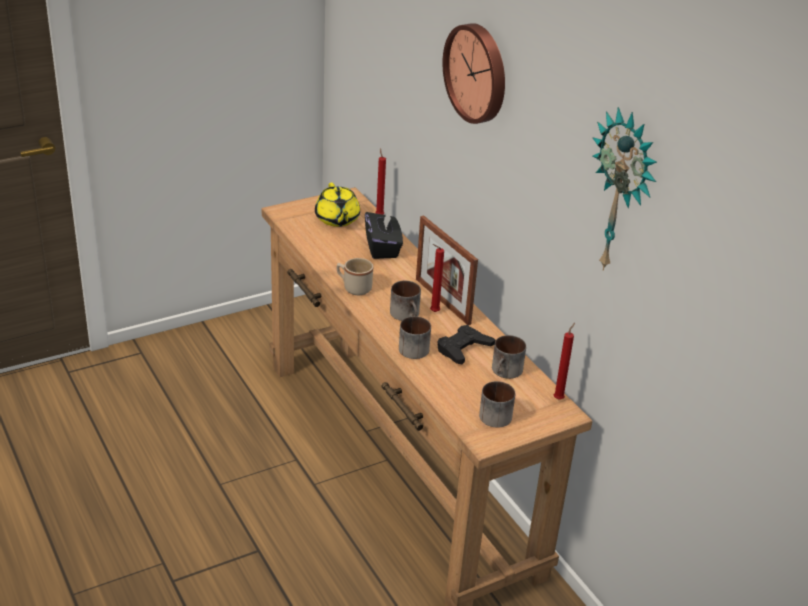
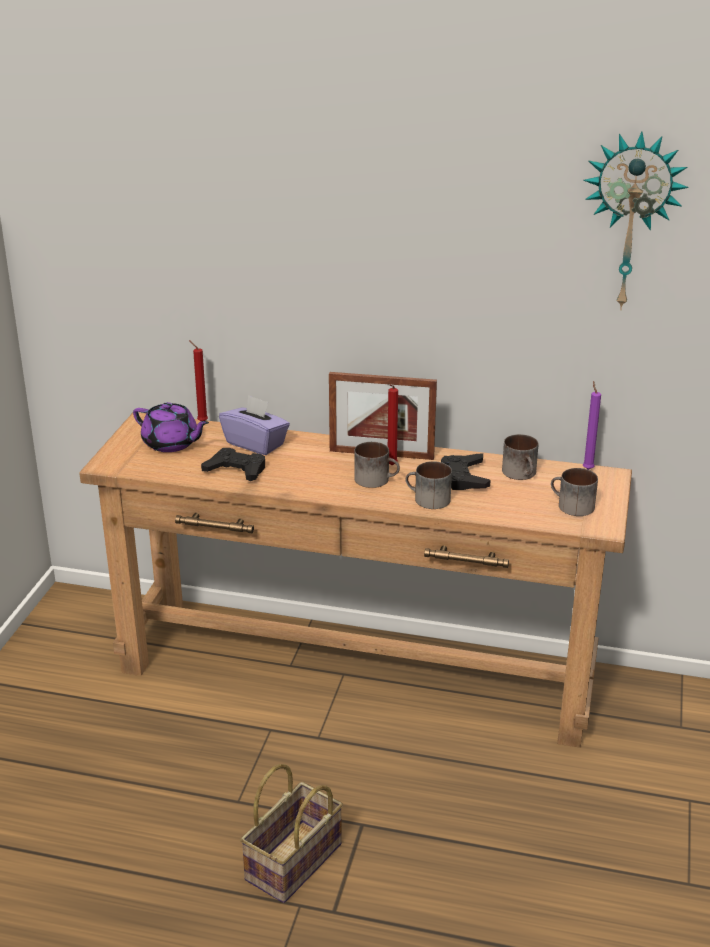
camera: 45 degrees left, 5 degrees down
(193, 540) = (293, 864): none -> basket
(337, 219) = (171, 444): yellow teapot -> purple teapot
(340, 257) = (236, 470): none -> black game controller
(353, 288) = (295, 485): beige mug -> none
(382, 248) = (255, 443): black tissue box -> purple tissue box
(478, 73) = (358, 185): wall clock -> none
(559, 398) = (587, 468): red candle -> purple candle

